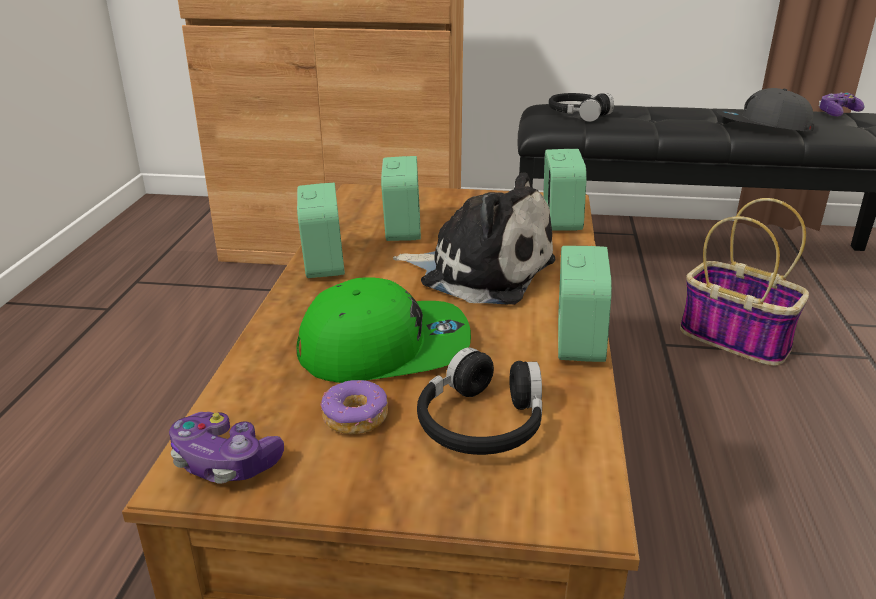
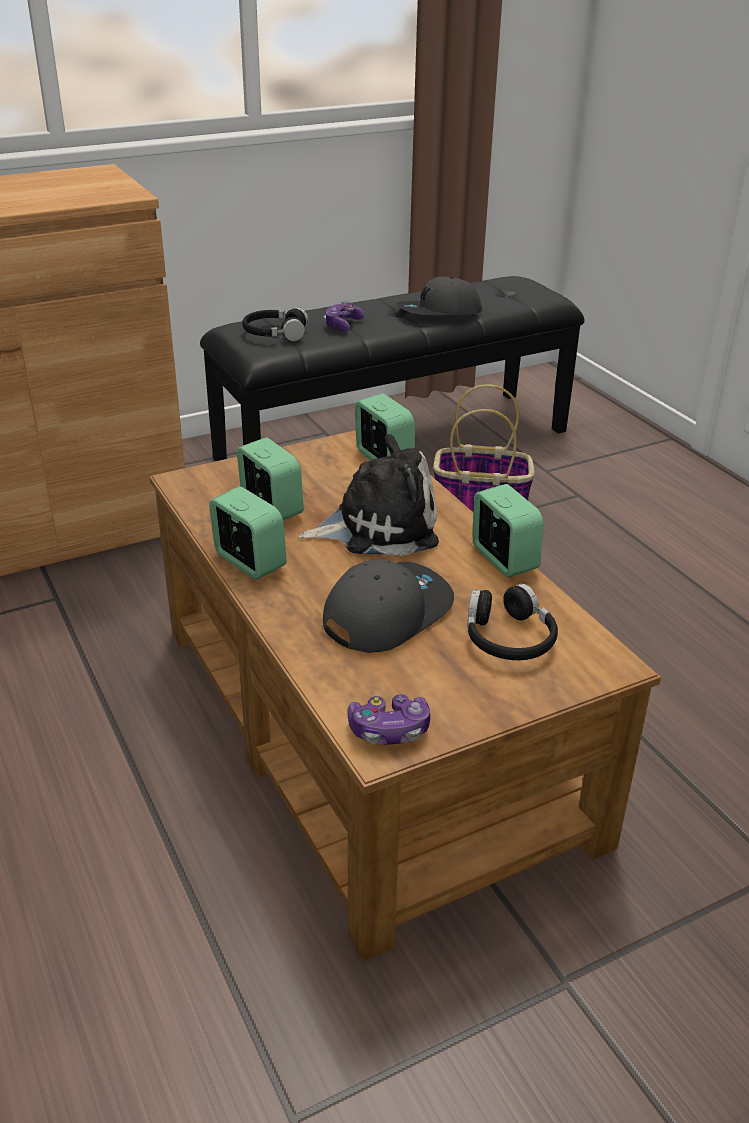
camera: 35 degrees left, 5 degrees up
(355, 417) = (430, 667): donut -> none
(384, 347) = (386, 612): green cap -> grey cap
(837, 113) = (480, 283): game controller -> game controller (343, 325)

